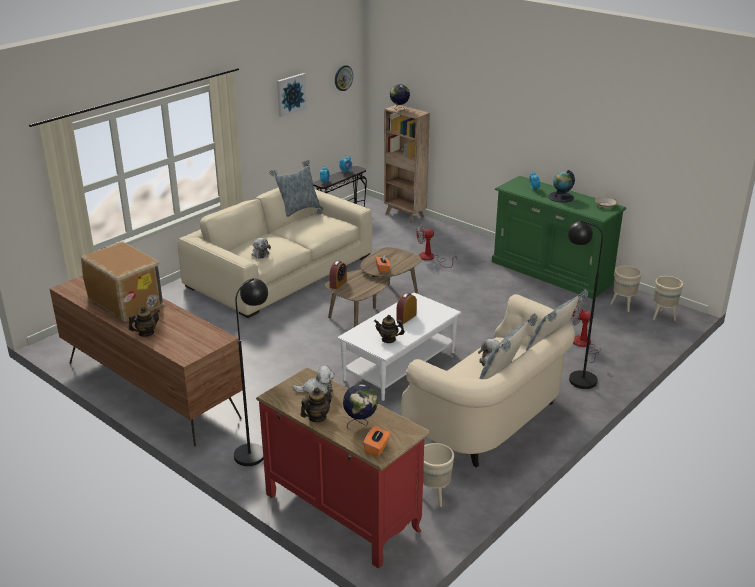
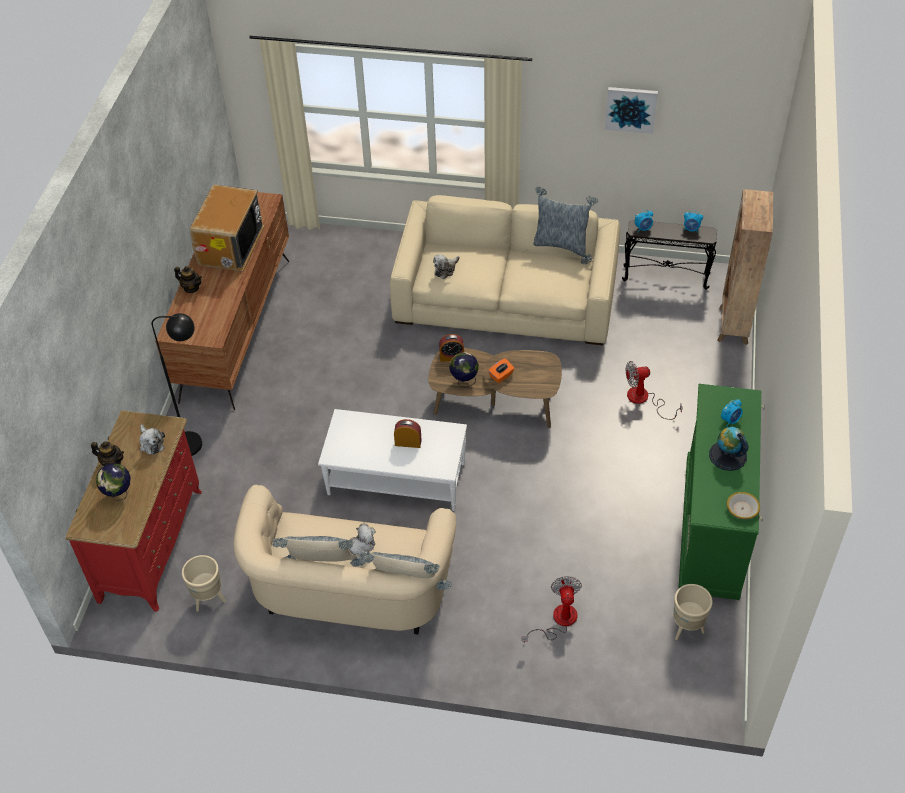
camera: 60 degrees right, 20 degrees up
(343, 78) = (736, 117): wall clock -> none
(377, 448) = (90, 522): orange tissue box -> none
(388, 339) = (356, 448): teapot -> none
(399, 109) = (754, 202): globe -> globe (464, 381)
(431, 258) = (644, 399): fan -> fan turned 60 degrees counterclockwise
(575, 378) = (482, 637): black floor lamp -> none
(662, 317) = (693, 679): beige planter -> none

